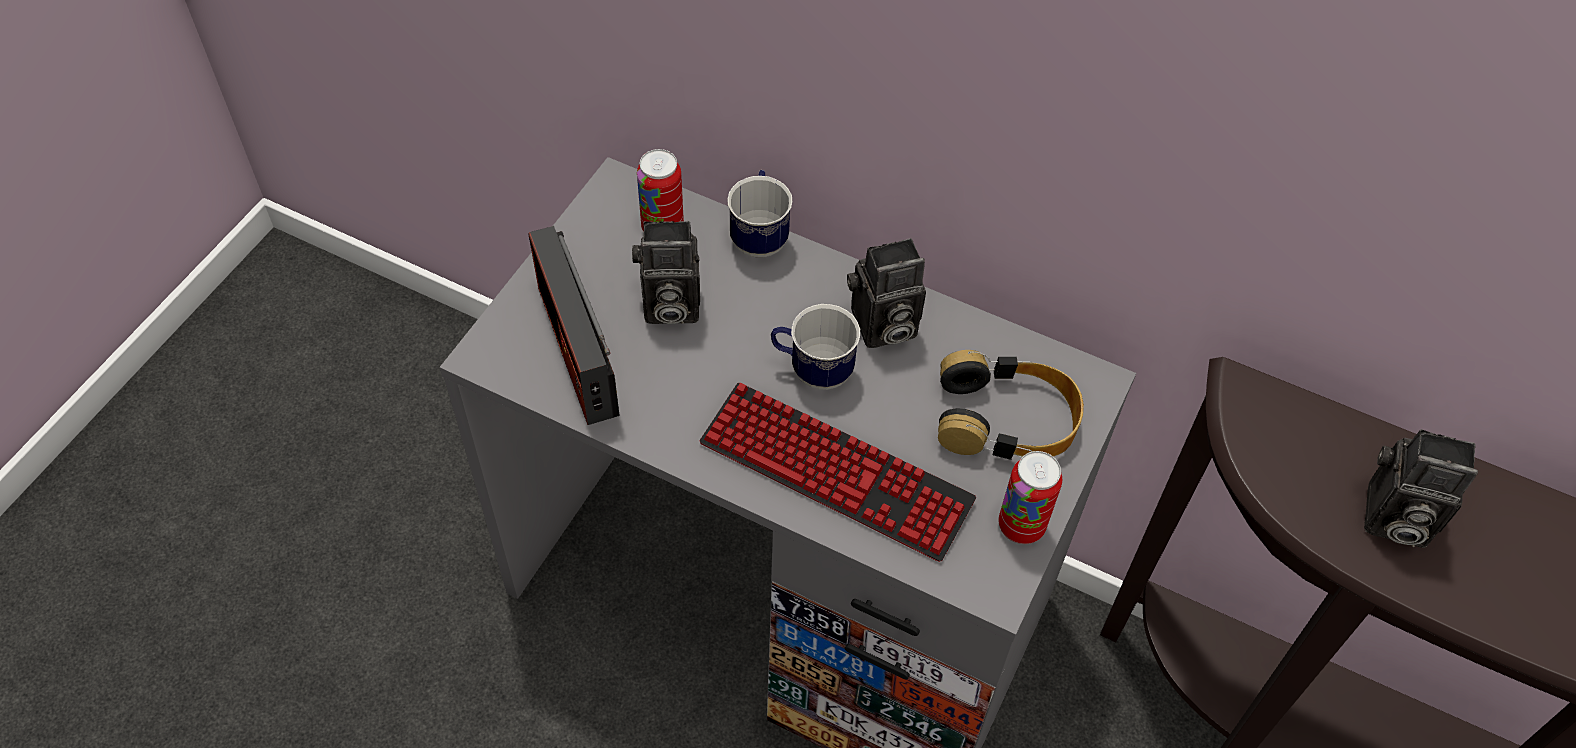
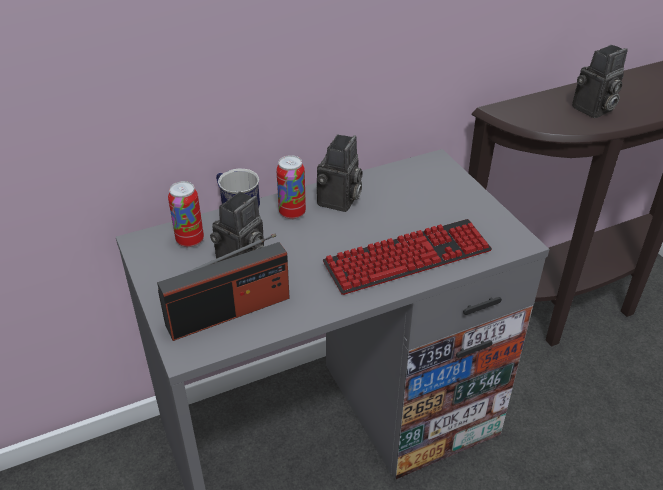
camera: 50 degrees left, 15 degrees down
(577, 351) = (229, 311): radio -> radio turned 45 degrees counterclockwise
(812, 370) = (339, 235): mug -> none
(1006, 419) = (430, 193): headphones -> none
(1021, 526) = (492, 217): can -> can (292, 213)

